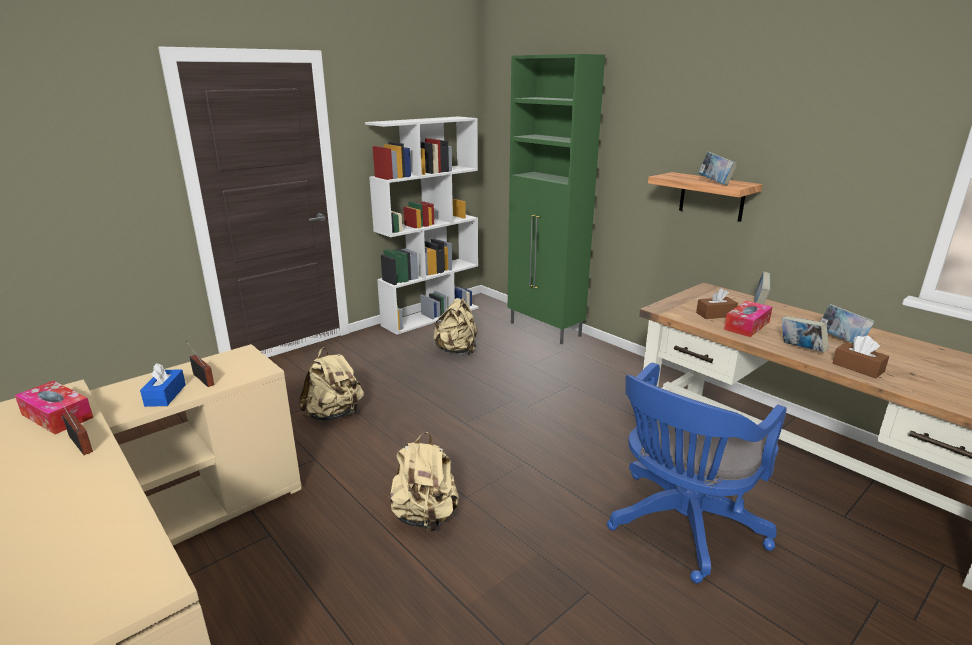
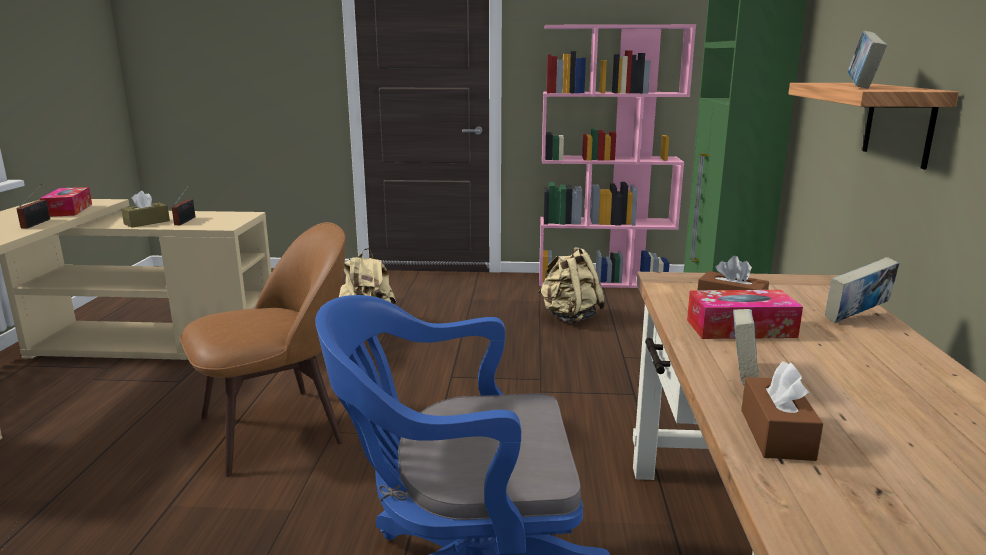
camera: 45 degrees right, 5 degrees down
(165, 395) = (147, 222): blue tissue box -> brown tissue box
(425, 517) = (277, 427): beige backpack -> brown chair
(431, 316) = (604, 281): white bookcase -> pink bookcase
(841, 340) = (872, 399): book -> none

